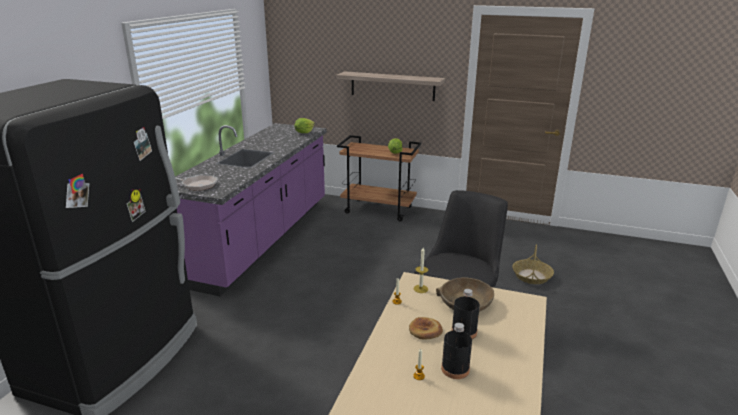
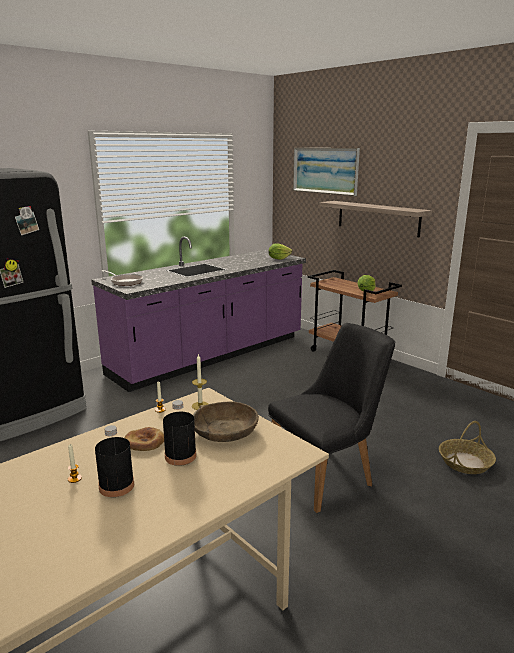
camera: 30 degrees right, 5 degrees down
(332, 43) = (325, 170): none -> picture

